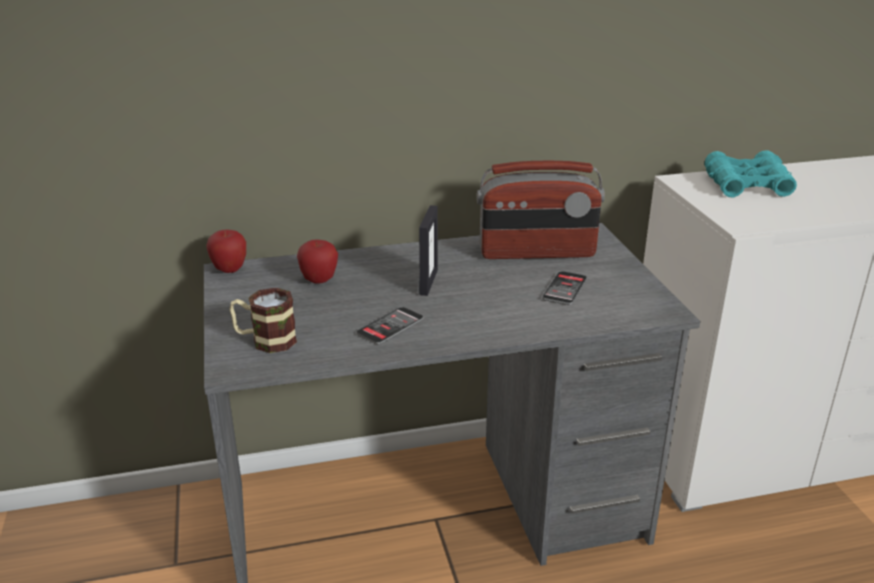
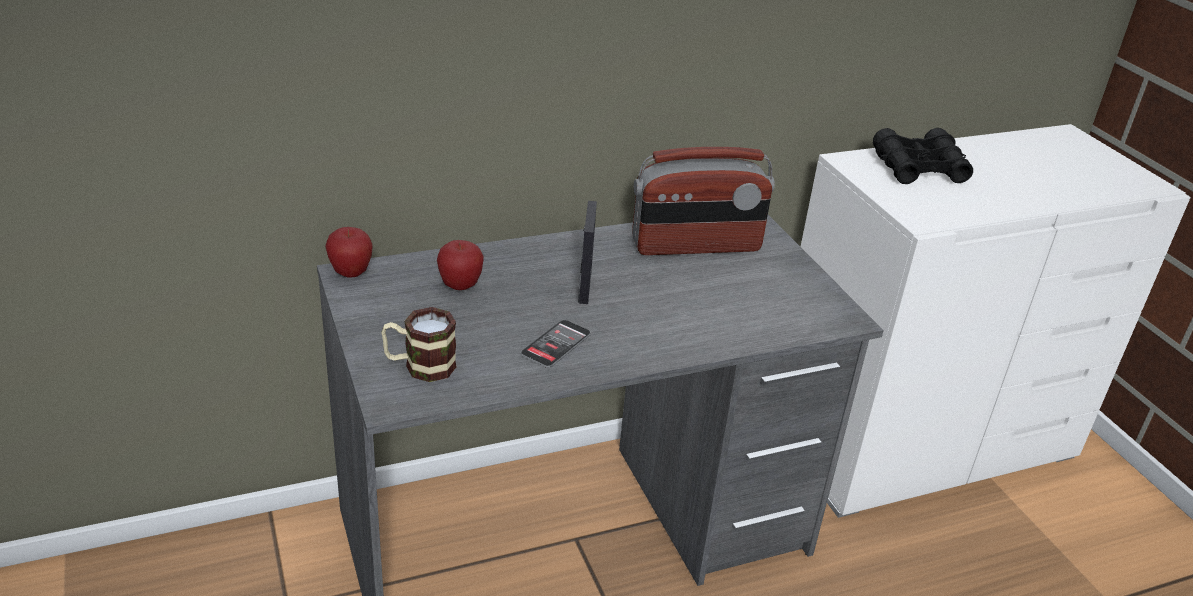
camera: 10 degrees left, 5 degrees up
(564, 288) = (735, 292): phone -> none
(747, 185) = (919, 168): turquoise binoculars -> black binoculars

